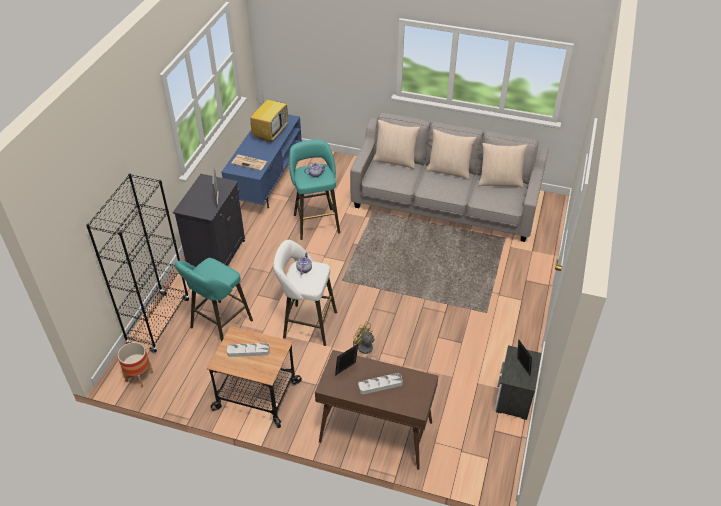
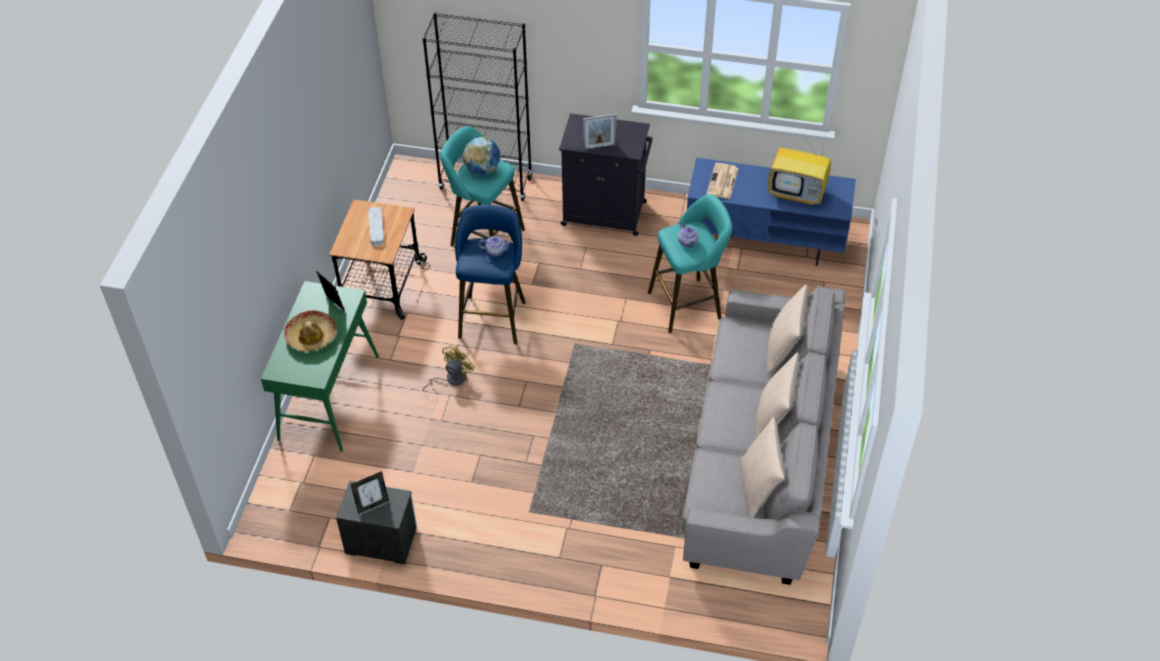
camera: 85 degrees right, 5 degrees up
(139, 376) = (406, 184): planter -> none
(209, 273) = (482, 169): none -> globe
(306, 324) = (493, 316): white stool -> blue stool
(375, 432) = (329, 397): brown console table -> green console table
(380, 385) = (311, 336): grey tray -> hat

